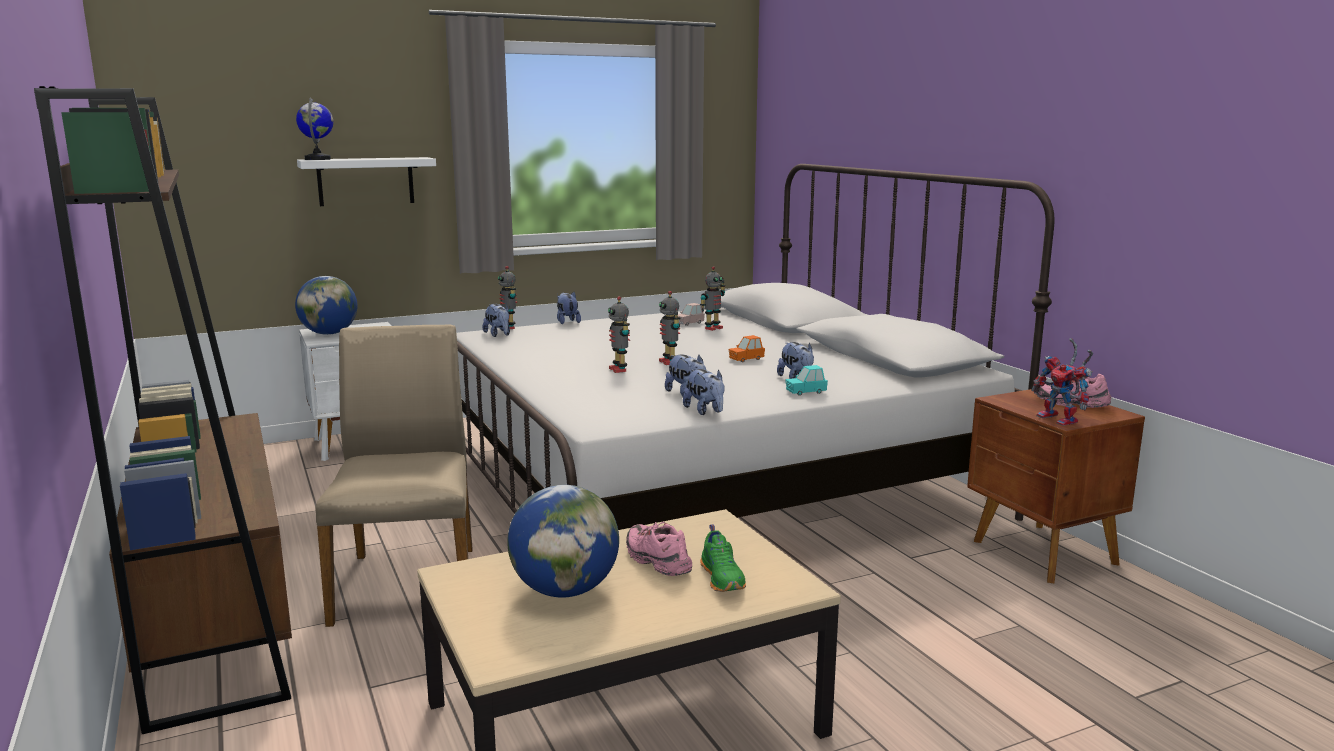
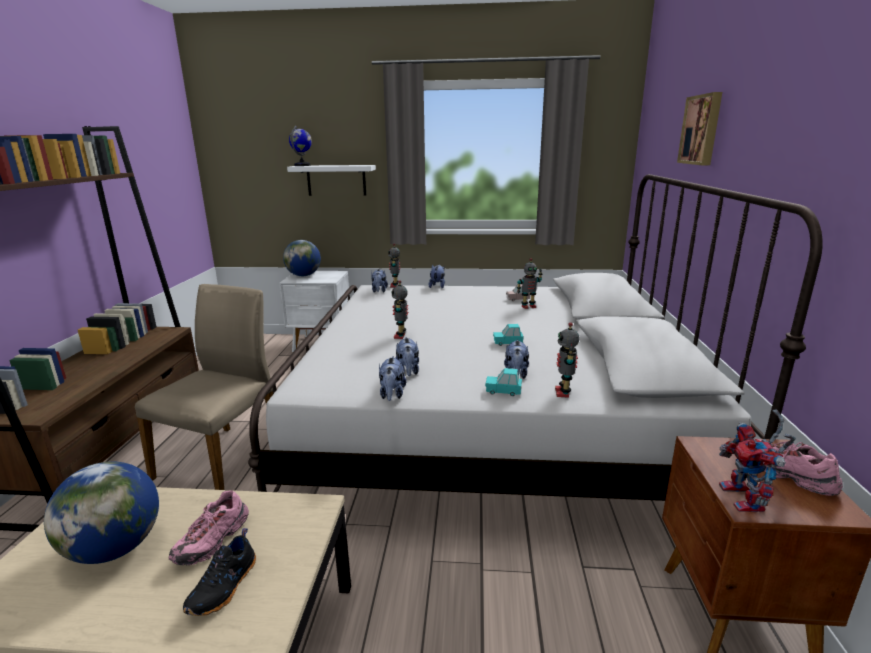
camera: 30 degrees right, 5 degrees up
(657, 561) = (213, 541): pink shoe -> pink shoe turned 150 degrees counterclockwise
(669, 362) = (446, 335): toy robot -> toy robot (563, 392)
(723, 578) = (225, 587): green shoe -> black shoe
(746, 359) = (507, 343): orange toy car -> turquoise toy car
(874, 115) = (702, 130): none -> picture

